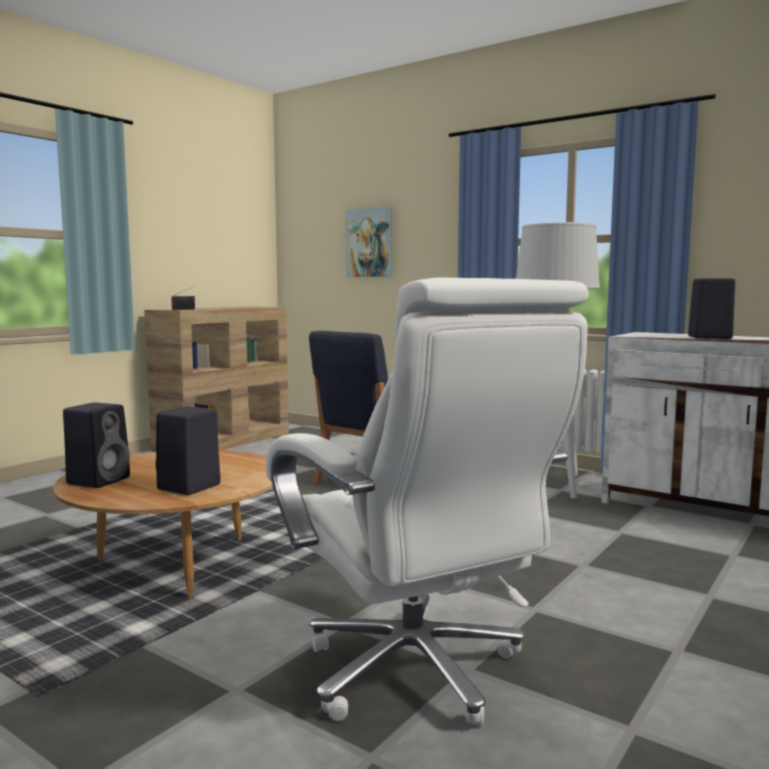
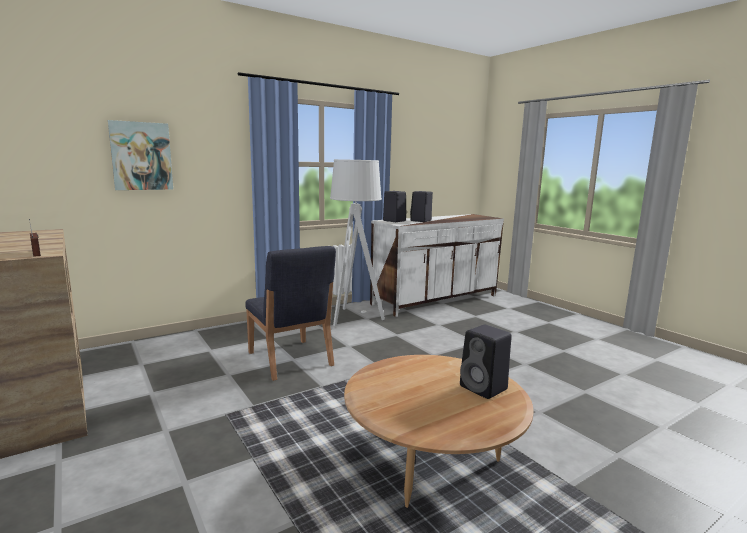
camera: 70 degrees left, 5 degrees up
(99, 480) = (449, 424): black speaker -> black speaker (393, 221)
(420, 677) = (594, 403): white office chair -> none

